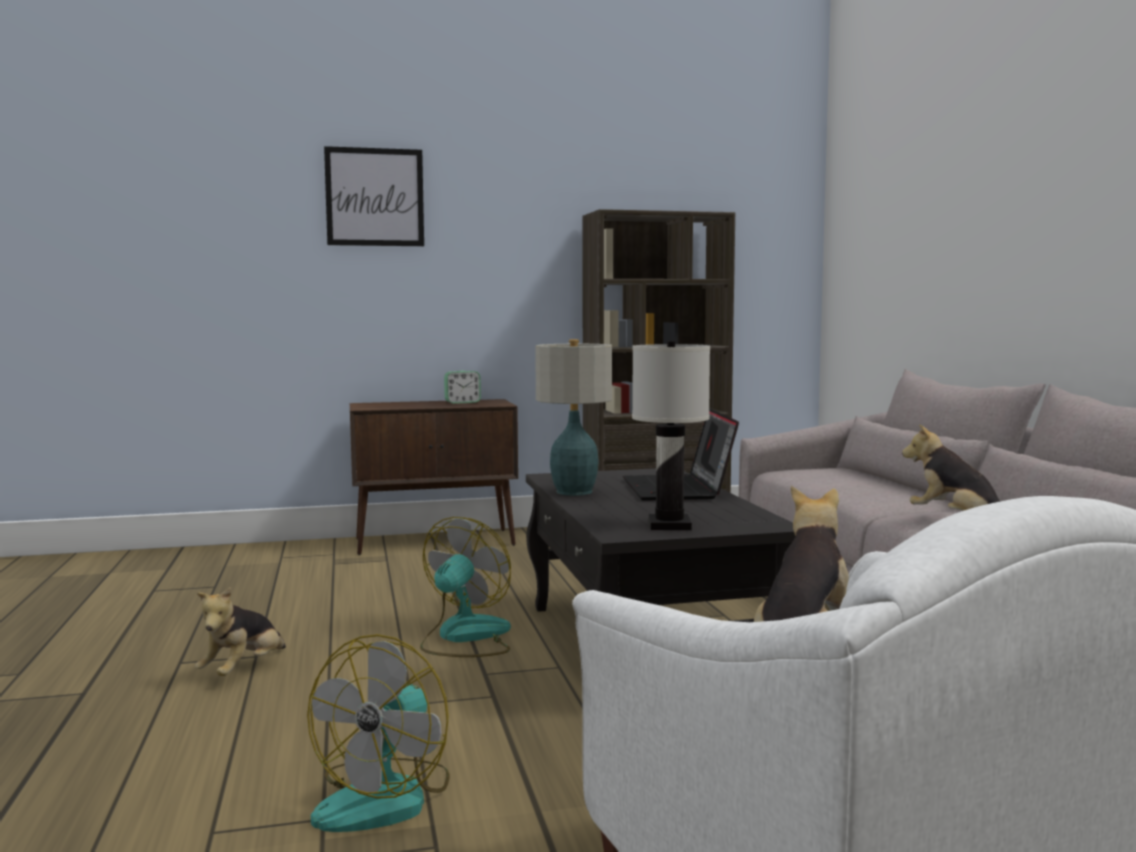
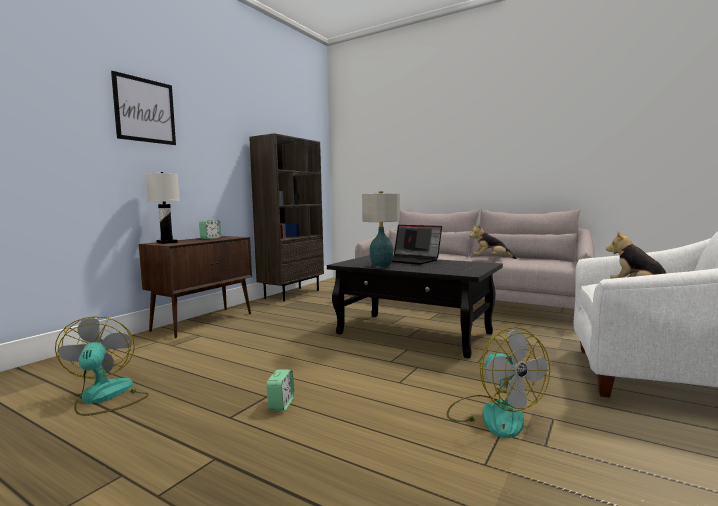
camera: 45 degrees left, 0 degrees up
(243, 670) = (281, 404): plush toy -> alarm clock
(464, 637) = (341, 352): fan -> fan (105, 397)
(670, 525) = (466, 269): white table lamp -> white table lamp (167, 242)

